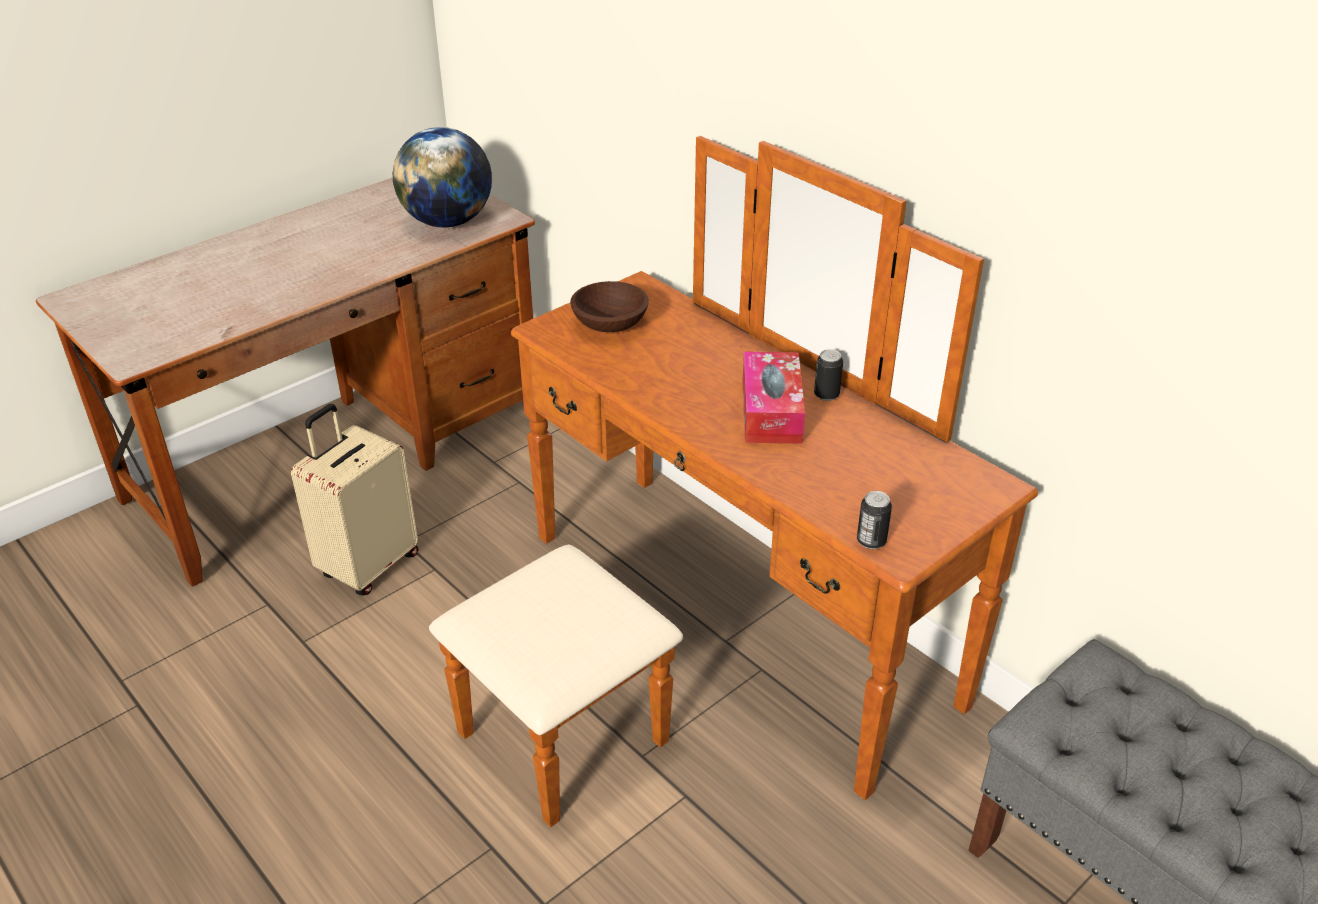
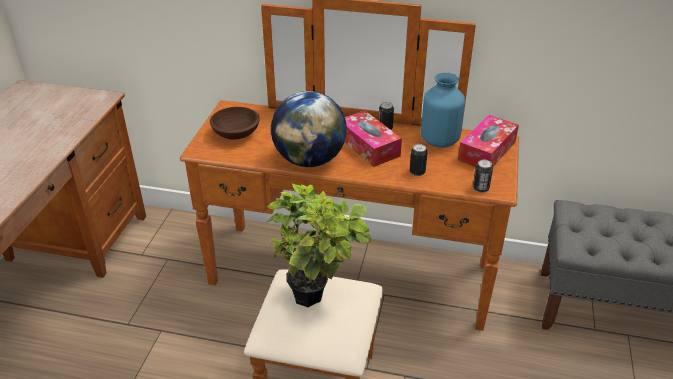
camera: 35 degrees left, 0 degrees up
(368, 565) = (116, 349): beige suitcase -> none
(448, 222) = (69, 111): globe -> globe (310, 160)
(569, 600) = (317, 297): none -> potted plant
(800, 476) = (417, 172): none -> can
(889, 445) = (439, 141): none -> blue vase
(950, 491) = (487, 151): none -> tissue box

